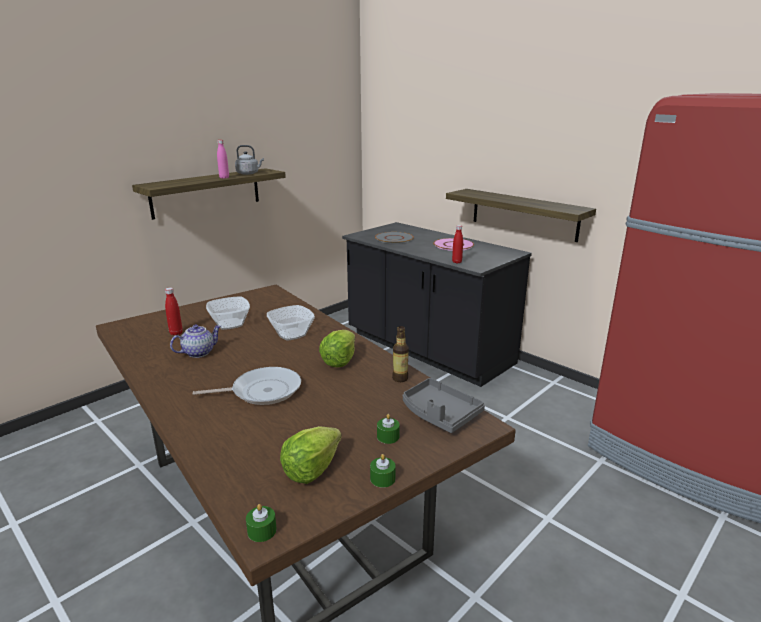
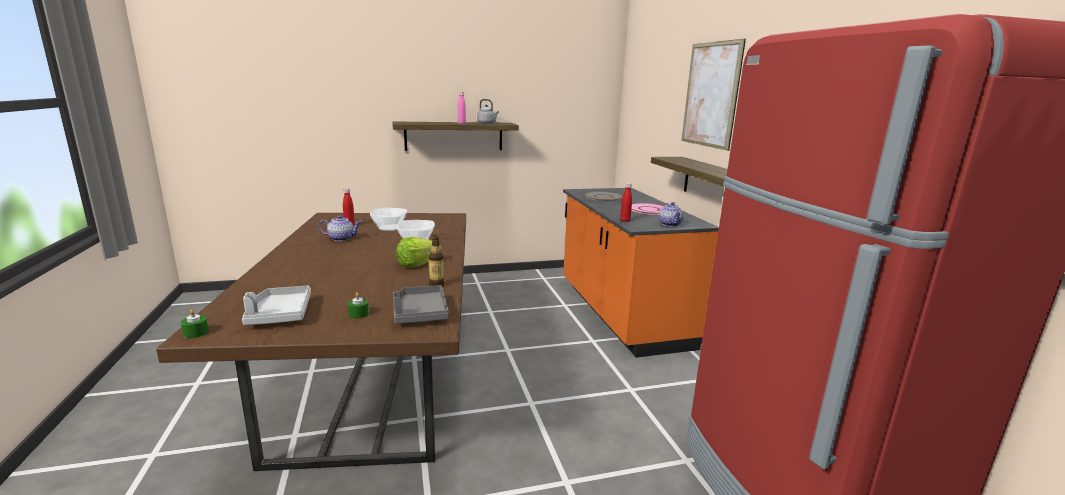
camera: 30 degrees right, 5 degrees down
(262, 391) = (336, 267): frying pan -> none
(311, 469) = (280, 314): lettuce -> grey tray
(382, 478) = (308, 334): green candle -> none
(427, 349) = (621, 314): black counter -> orange counter
(495, 258) = (671, 224): none -> teapot
(500, 129) = (710, 95): none -> picture

